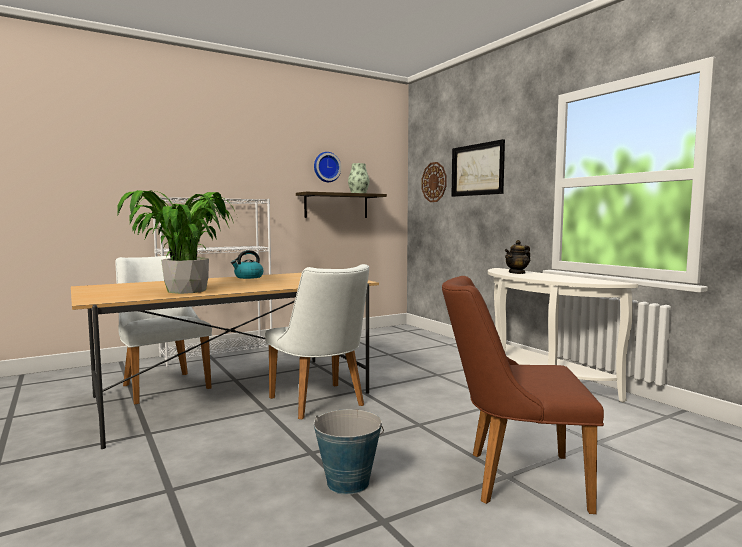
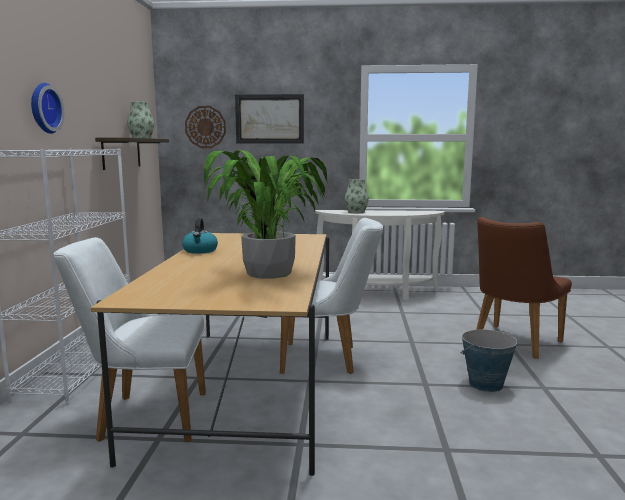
camera: 55 degrees left, 5 degrees up
(326, 167) = (112, 104): wall clock -> wall clock (43, 108)
(517, 273) = (356, 212): teapot -> vase

